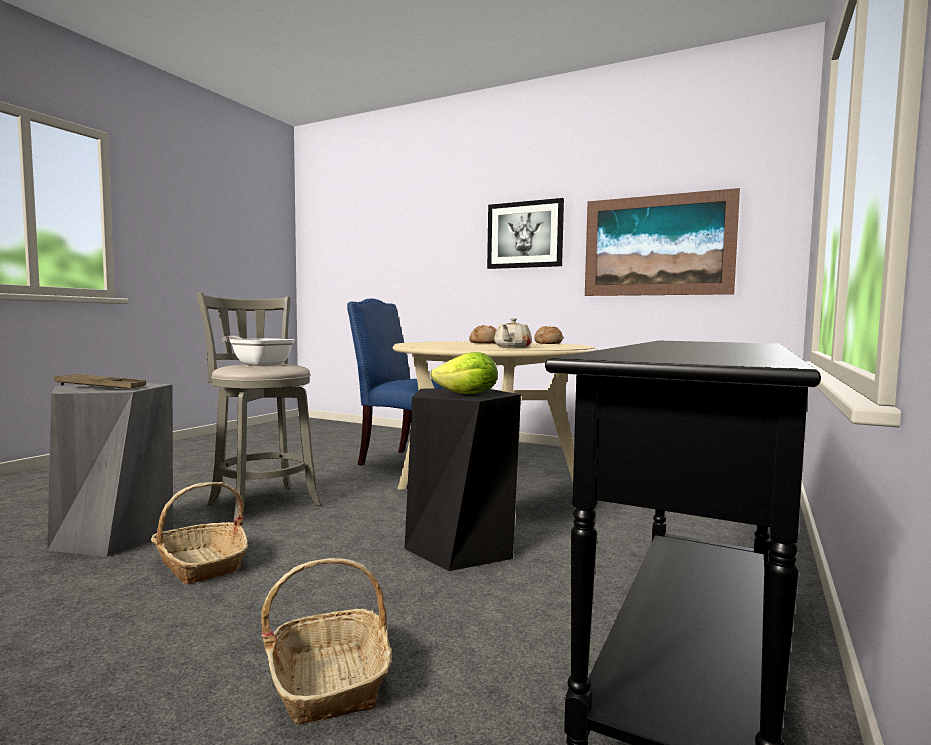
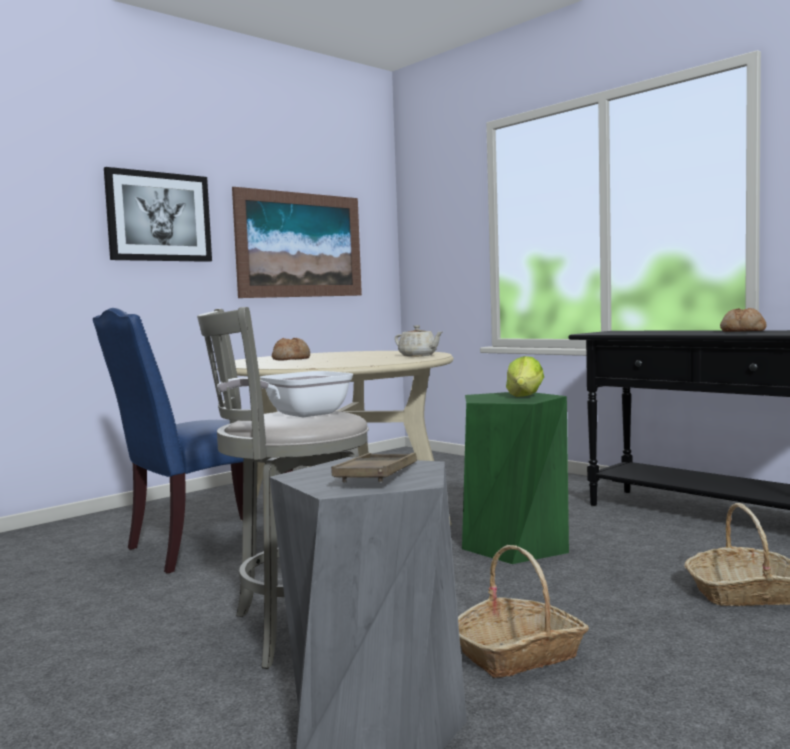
camera: 70 degrees left, 0 degrees up
(461, 546) = (515, 545): black stool -> green stool
(547, 343) = (319, 353): bread -> bread (742, 331)

